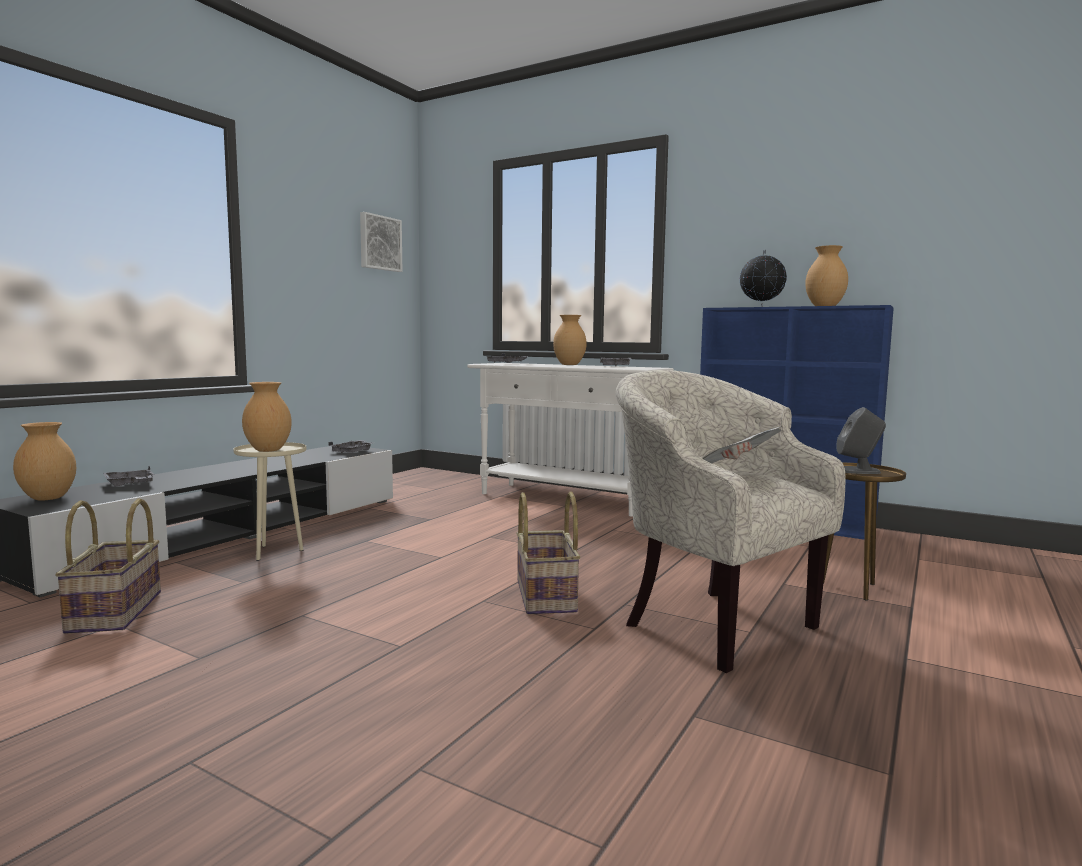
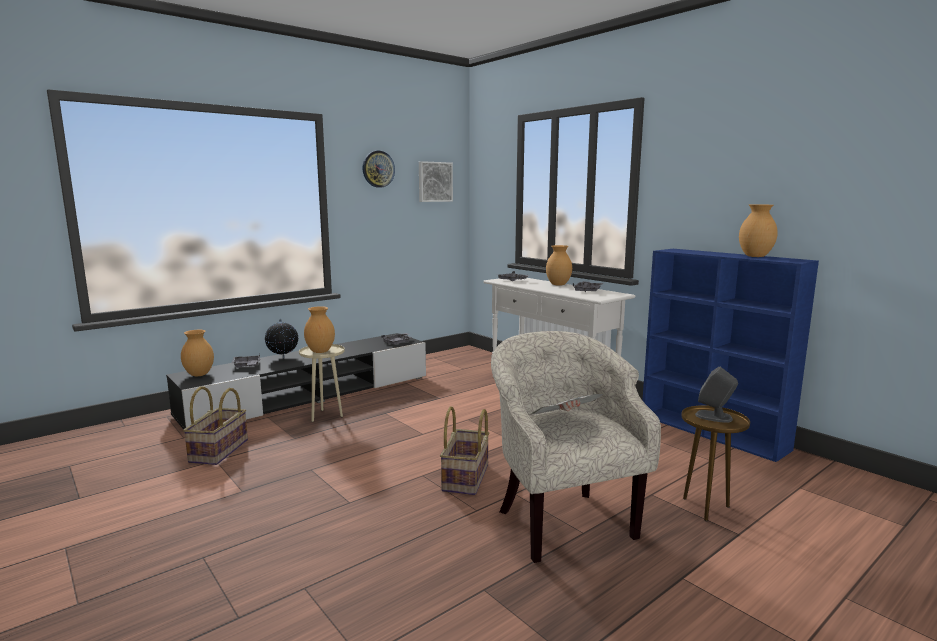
camera: 20 degrees right, 5 degrees up
(309, 213) = (378, 169): none -> wall clock
(761, 307) = (702, 252): globe -> globe (283, 358)

